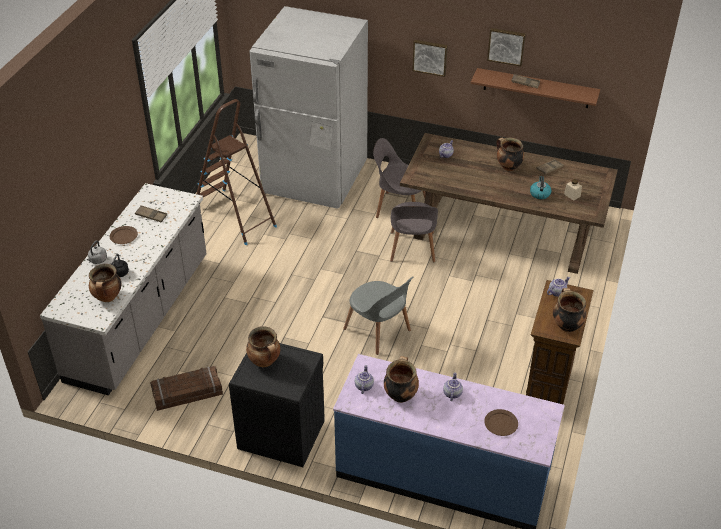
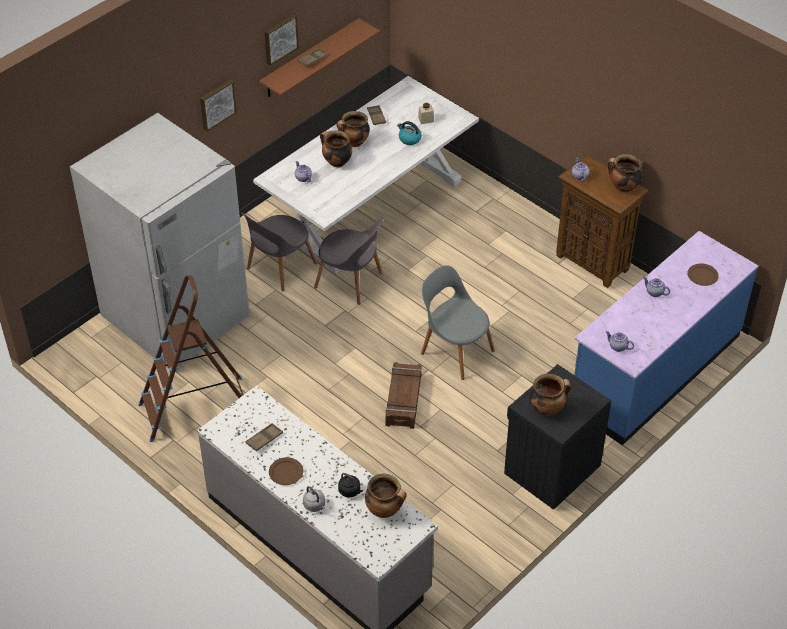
camera: 65 degrees left, 5 degrees up
(187, 393) = (457, 530): crate -> crate (404, 400)
(378, 331) = (455, 350): grey chair -> grey chair turned 120 degrees counterclockwise
(400, 395) = (640, 326): cooking pot -> cooking pot (336, 162)
(502, 231) = (369, 206): brown dining table -> white dining table

